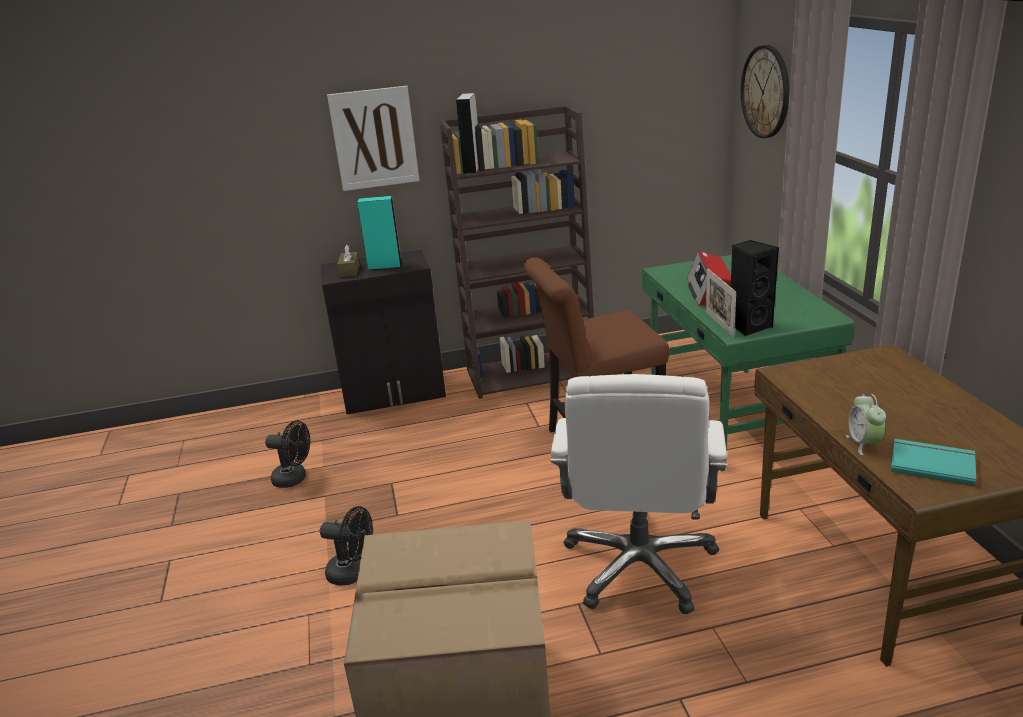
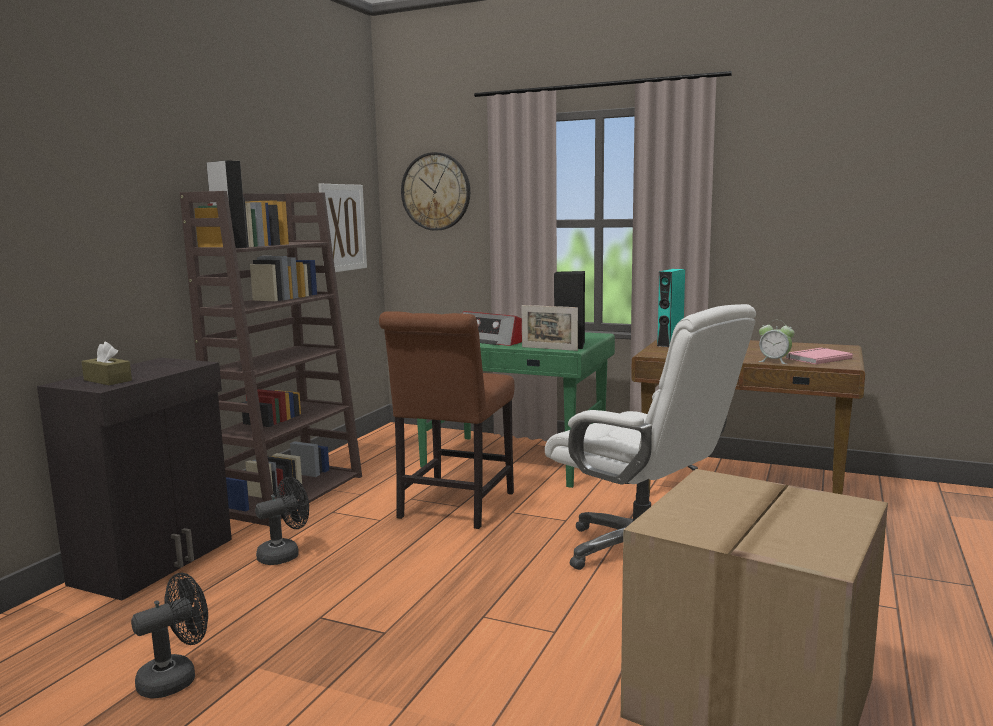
camera: 55 degrees left, 15 degrees down
(353, 573) = (444, 694): black fan -> black fan (285, 554)
(374, 138) = (104, 208): picture -> picture (342, 227)
(384, 266) = (150, 370): turquoise speaker -> turquoise speaker (670, 343)
(932, 463) = (816, 358): turquoise book -> pink book

